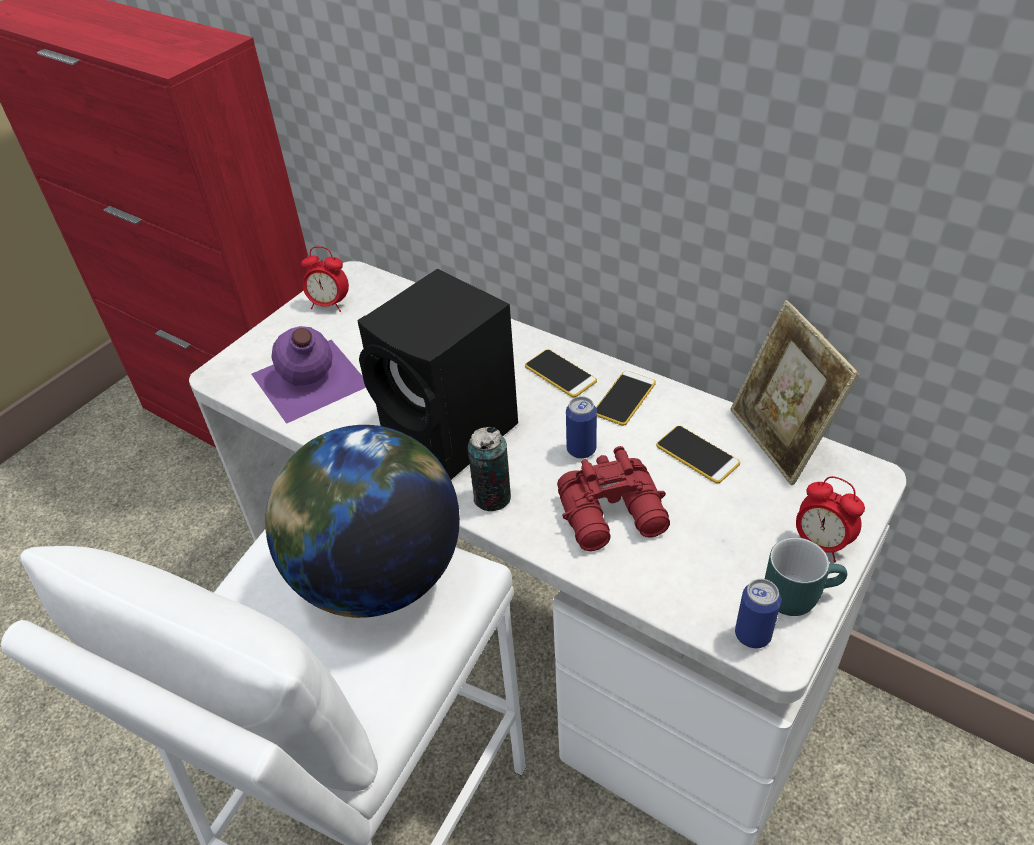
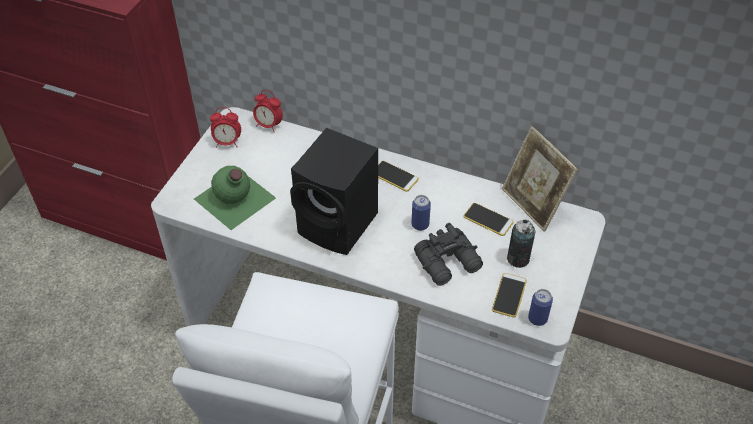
camera: 15 degrees left, 5 degrees up
(309, 381) = (234, 199): purple bottle -> green bottle
(377, 576) = (325, 317): globe -> none
(492, 497) = (375, 261): can -> can (518, 259)
(614, 516) = (449, 263): red binoculars -> black binoculars
(624, 398) = (438, 188): phone -> phone (509, 295)
(797, 592) = (557, 292): turquoise mug -> none
(820, 544) = (564, 264): alarm clock -> alarm clock (269, 125)

